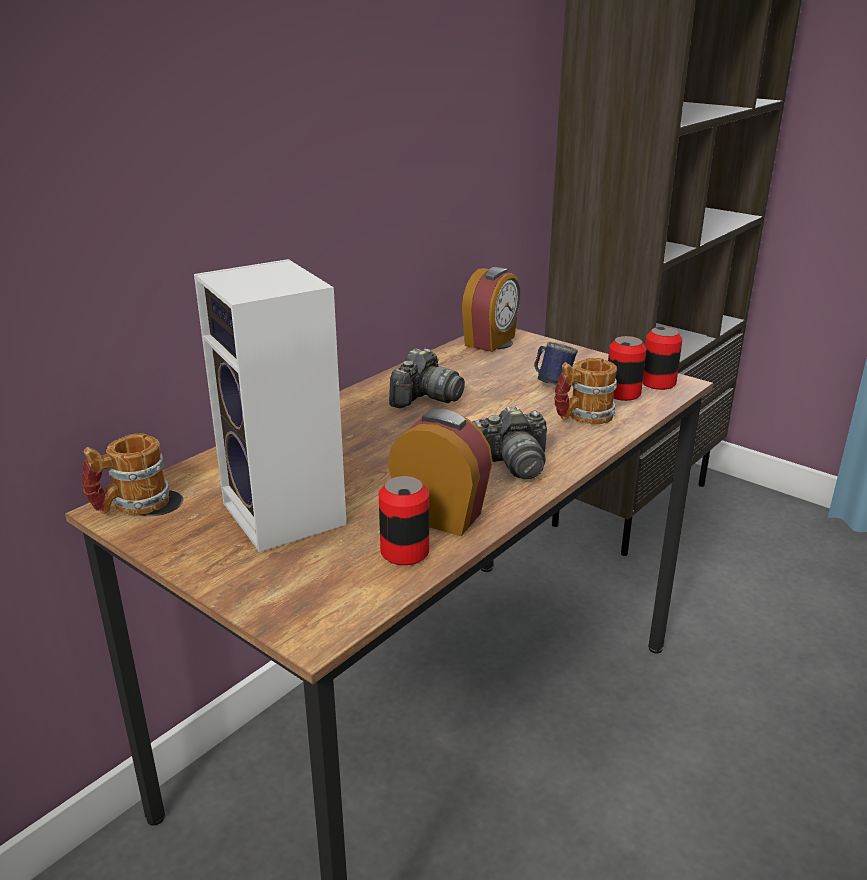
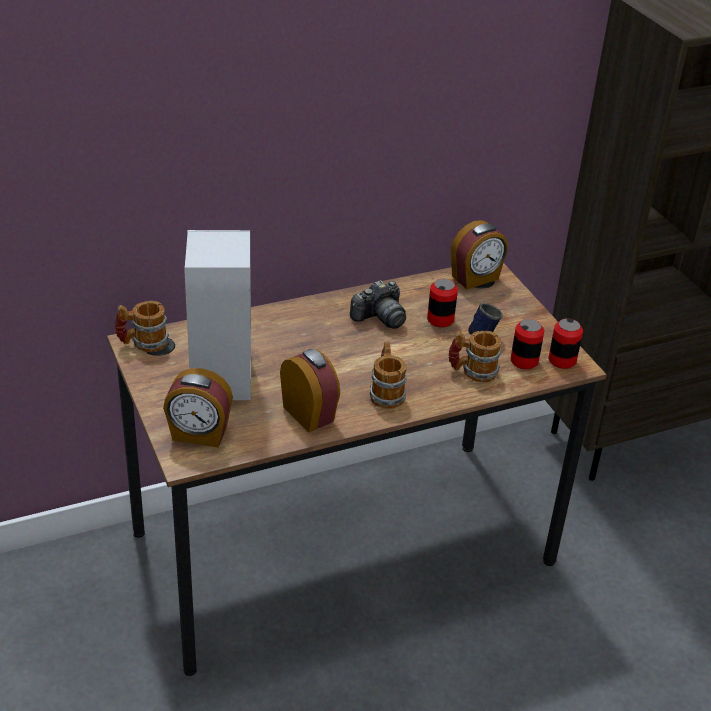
camera: 25 degrees right, 10 degrees up
(309, 590) = (199, 434): none -> alarm clock
(404, 552) = (268, 430): can -> can (440, 319)
(511, 464) = (386, 392): camera -> mug

